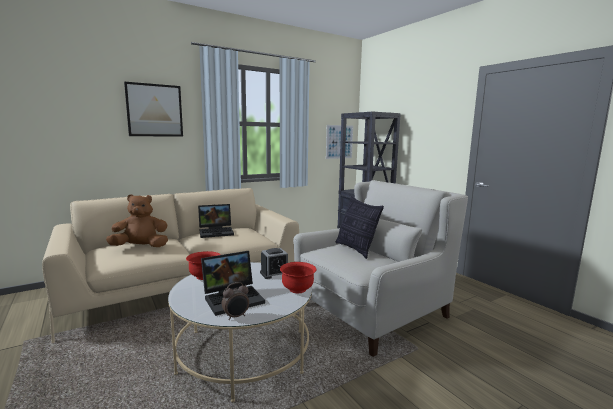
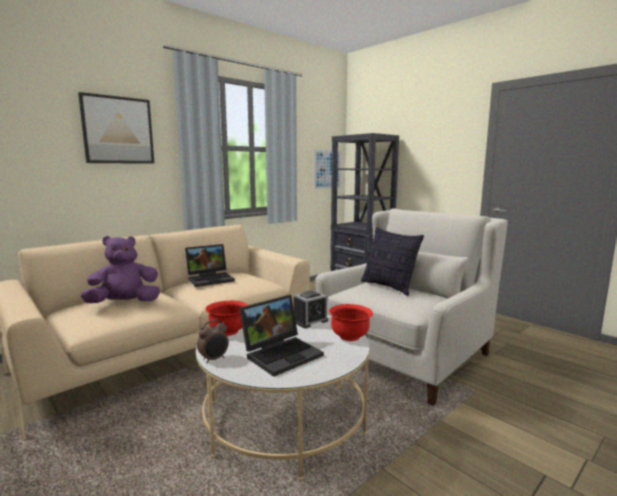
camera: 10 degrees left, 0 degrees up
(141, 247) = (125, 303): brown plush toy -> purple plush toy
(236, 316) = (300, 375): alarm clock -> alarm clock (214, 359)

